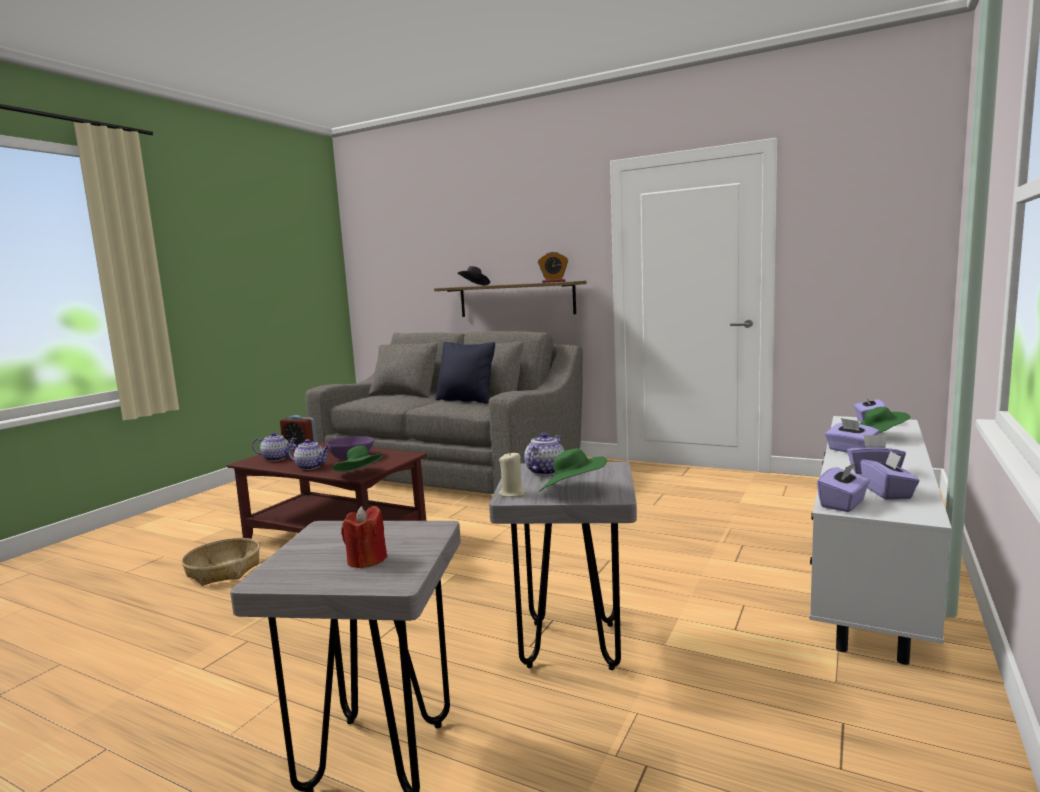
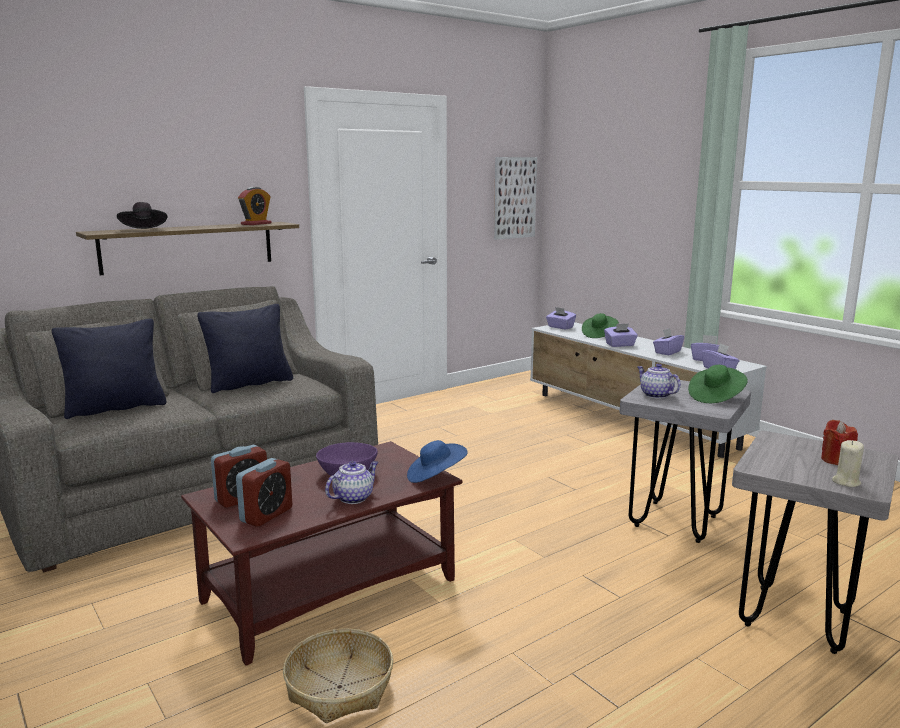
camera: 65 degrees left, 5 degrees up
(277, 458) = (266, 515): teapot -> alarm clock
(360, 475) = (435, 477): green hat -> blue hat
(386, 396) = (115, 408): none -> black pillow
(512, 494) = (708, 410): beige candle -> beige candle (846, 482)
(894, 249) = (514, 198): none -> picture

